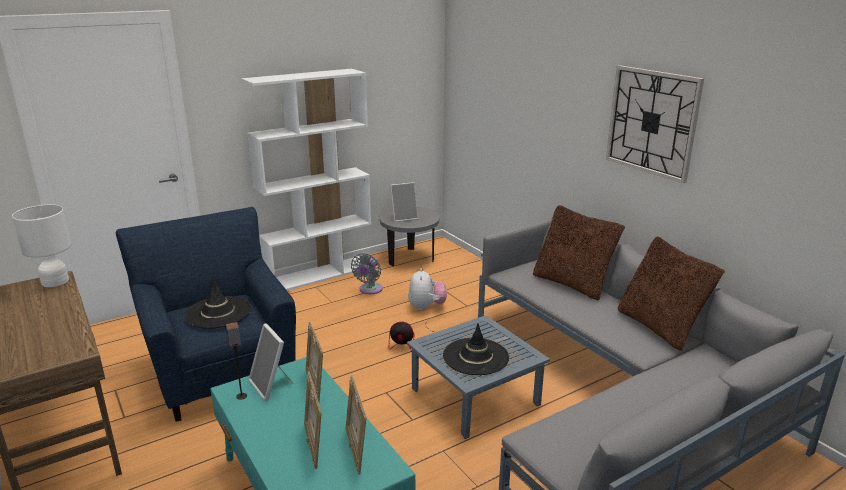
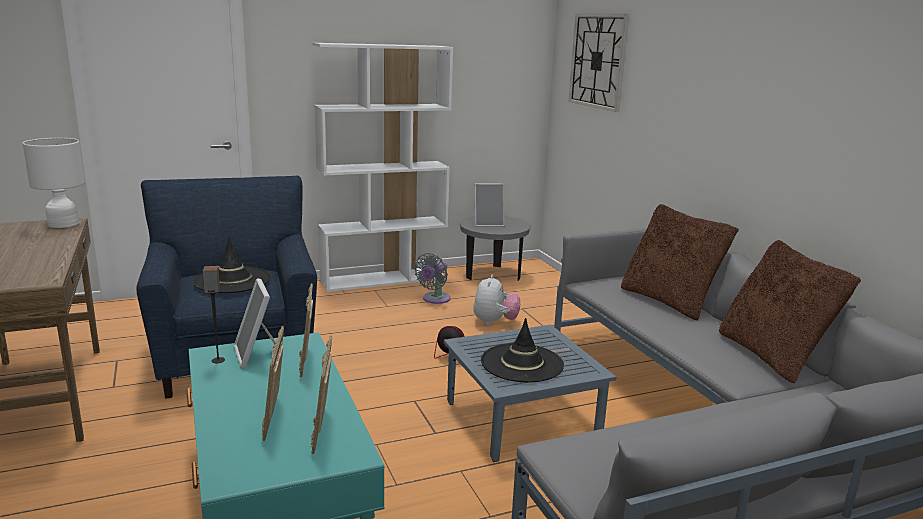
camera: 10 degrees right, 5 degrees down
(652, 122) = (780, 94): wall clock -> wall clock (598, 61)

